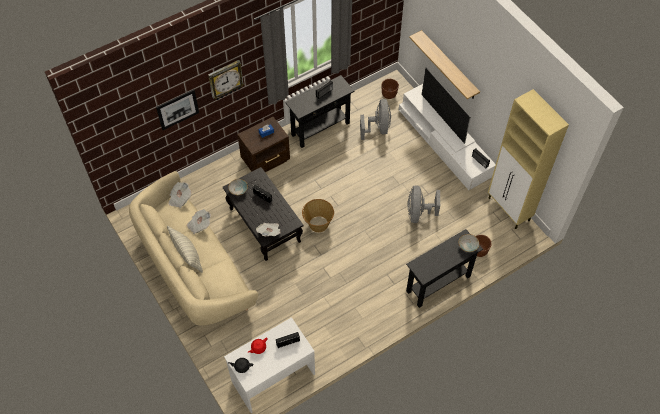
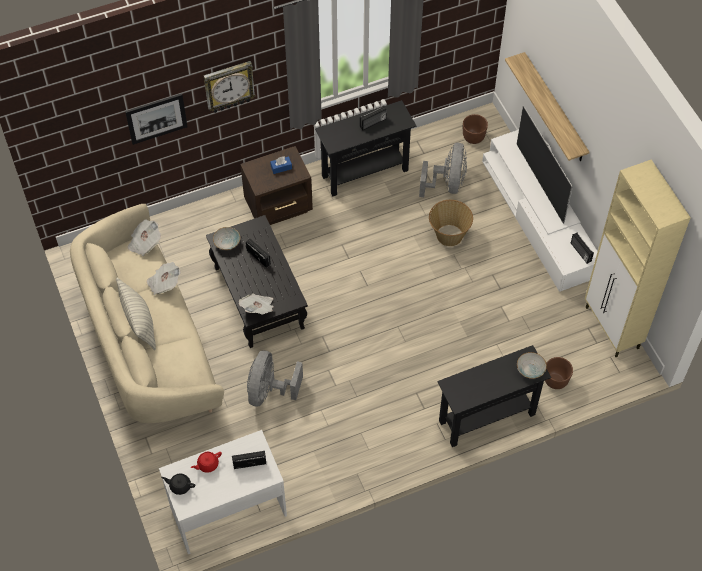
camera: 10 degrees right, 0 degrees up
(318, 224) = (334, 307): basket -> basket (449, 235)
(418, 213) = (480, 313): grey fan -> grey fan (269, 391)

